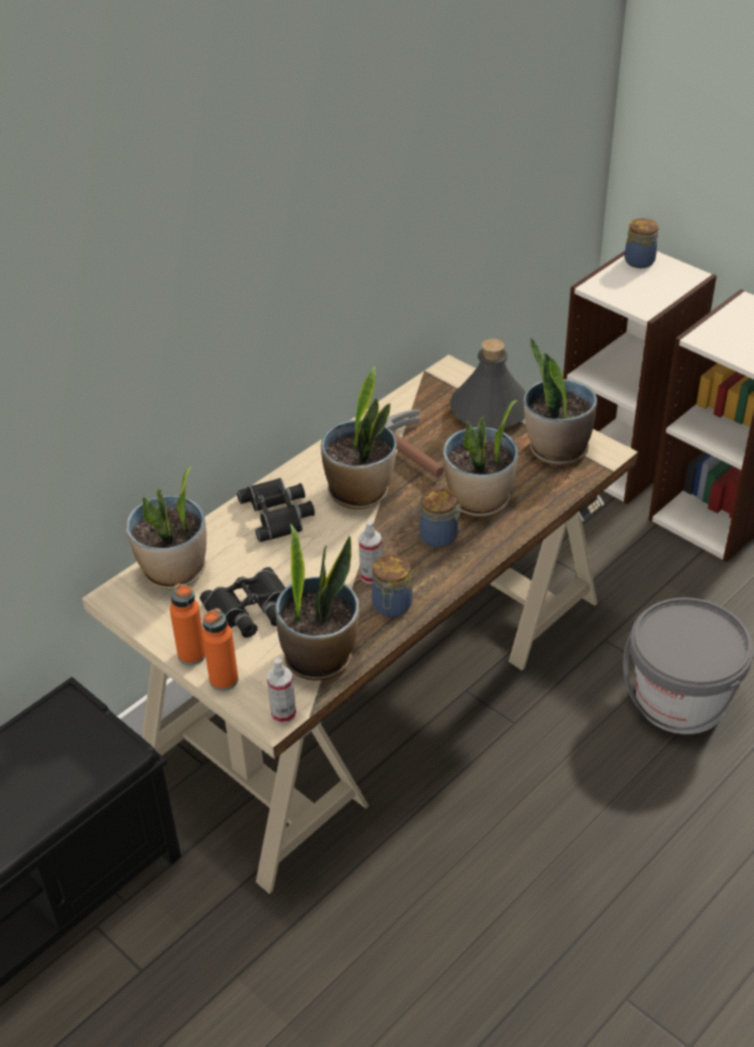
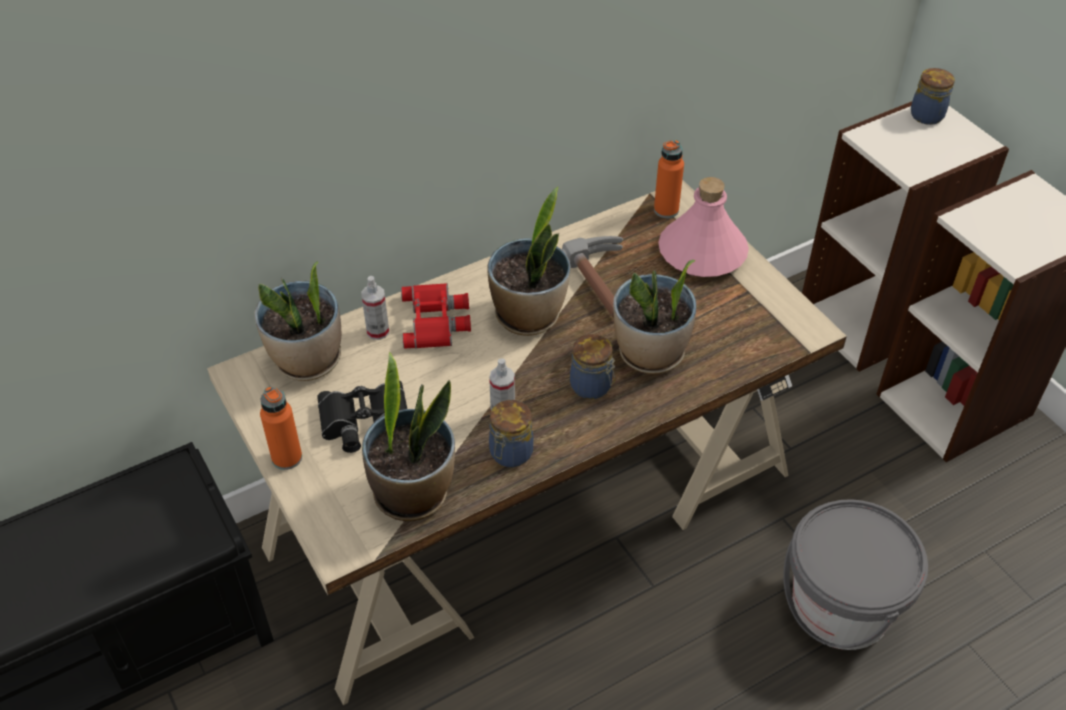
camera: 15 degrees right, 5 degrees up
(224, 680) = (306, 494): orange bottle -> orange bottle (666, 210)
(279, 513) = (437, 320): black binoculars -> red binoculars
(283, 714) = (350, 549): spray bottle -> spray bottle (378, 331)
(490, 410) = (702, 253): grey bottle -> pink bottle
(556, 449) = (757, 313): potted plant -> none

